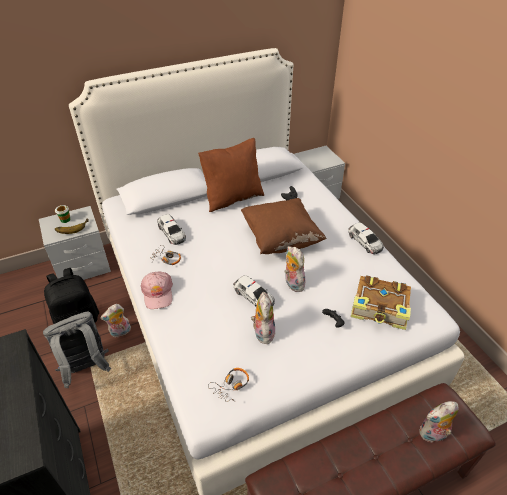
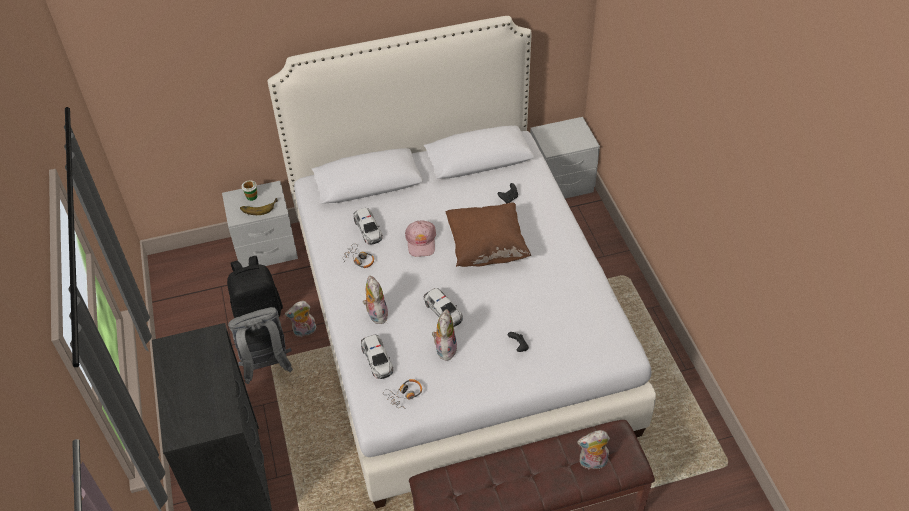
camera: 10 degrees right, 5 degrees up
(158, 293) = (346, 297): pink cap -> pink cap (421, 241)
(232, 198) = (443, 190): brown pillow -> none
(292, 283) = (487, 301): plush toy -> plush toy (376, 314)
(365, 242) = (580, 260): toy car -> toy car (377, 360)
(380, 308) = (571, 337): book -> none

